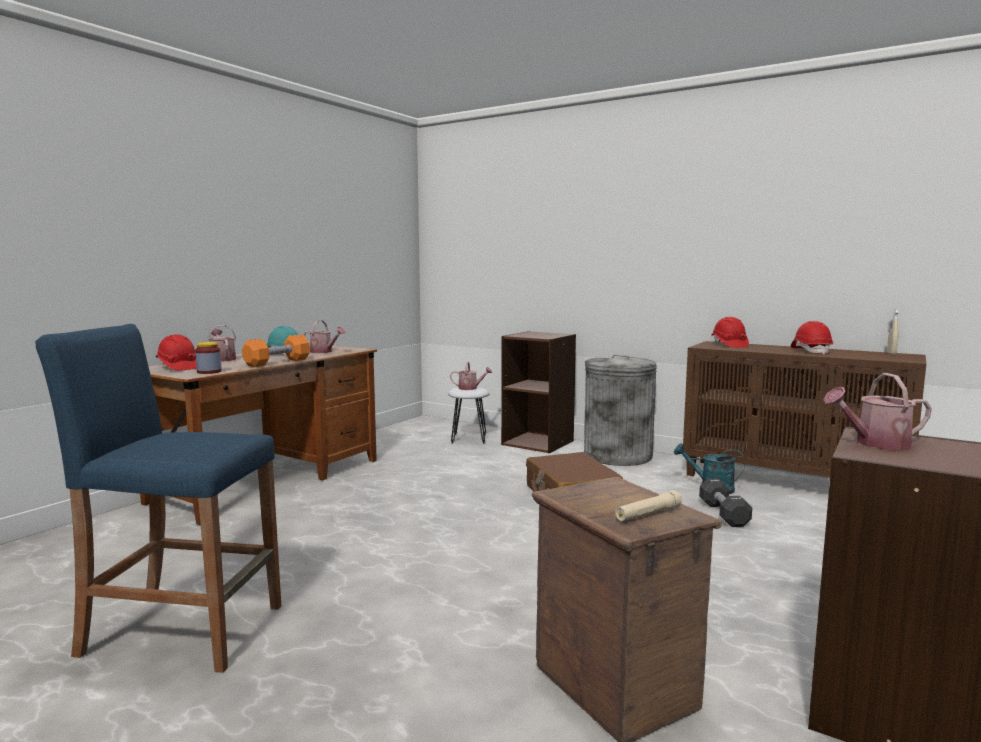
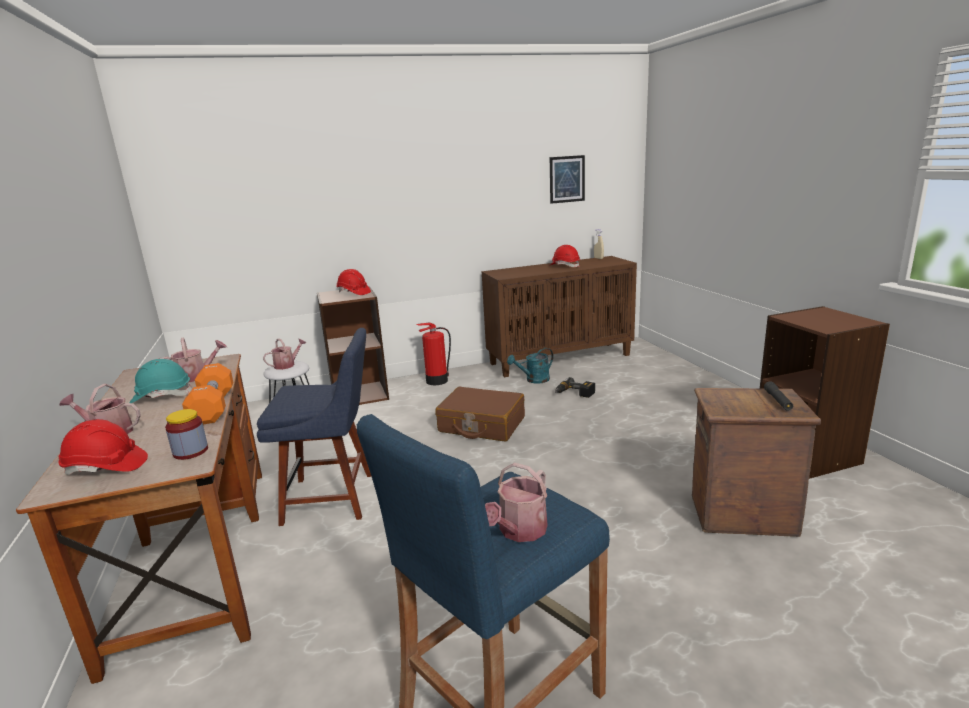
camera: 50 degrees left, 10 degrees up
(377, 489) = (334, 498): none -> blue chair
(617, 455) = (436, 381): grey trash can -> fire extinguisher
(648, 514) = (778, 401): beige flashlight -> black flashlight
(723, 514) = (574, 394): black dumbbell -> power drill
(729, 345) = (510, 272): red hard hat -> red hard hat (353, 293)
(852, 233) = (567, 179): none -> picture
(875, 443) = (808, 321): watering can -> watering can (519, 531)

